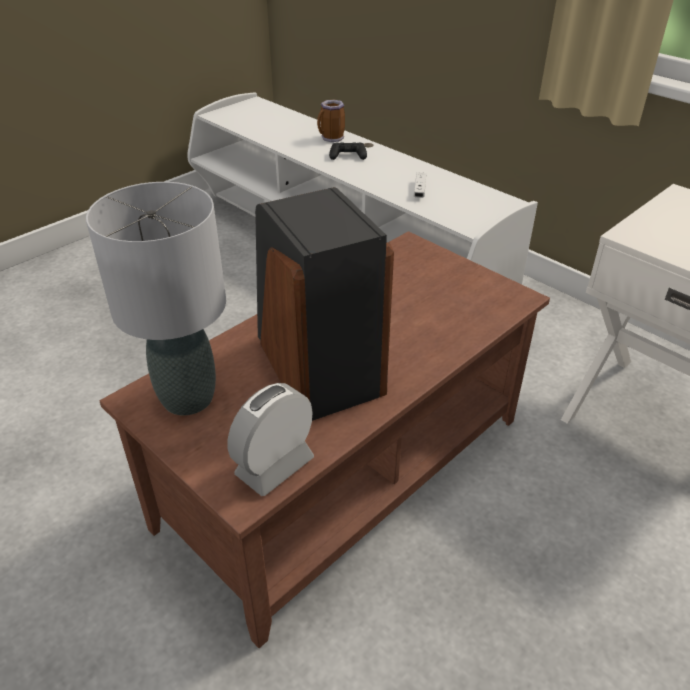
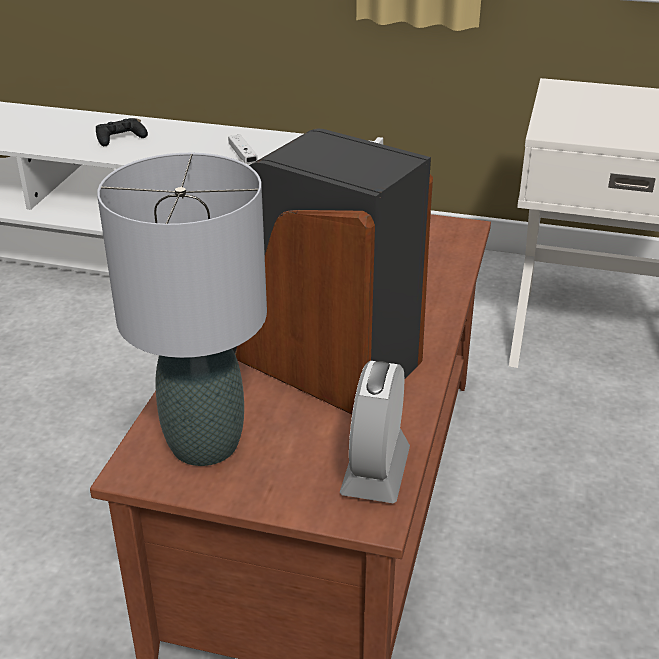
camera: 30 degrees left, 5 degrees down
(331, 139) = (80, 124): mug -> none

